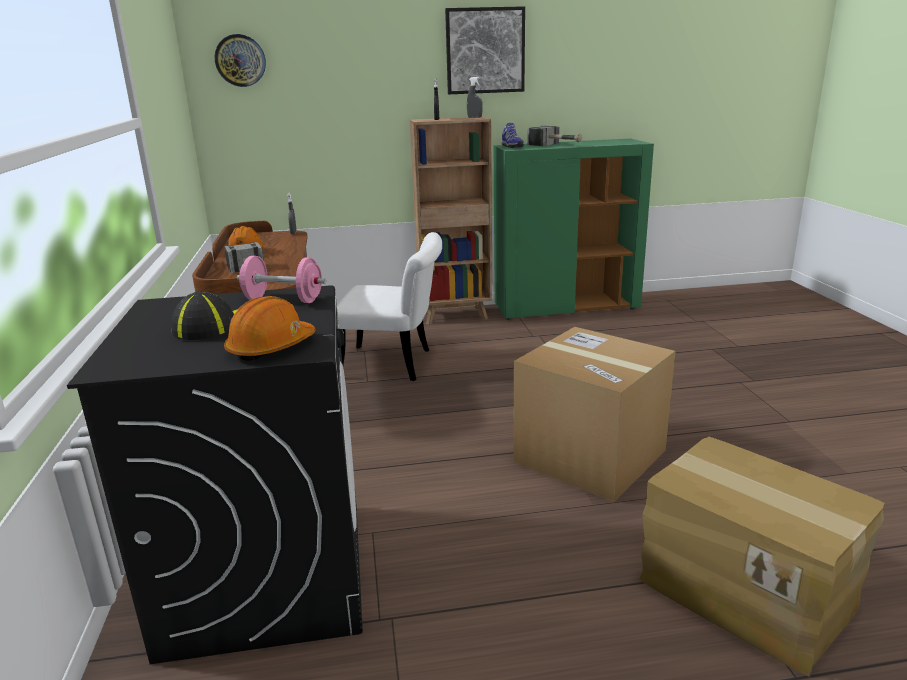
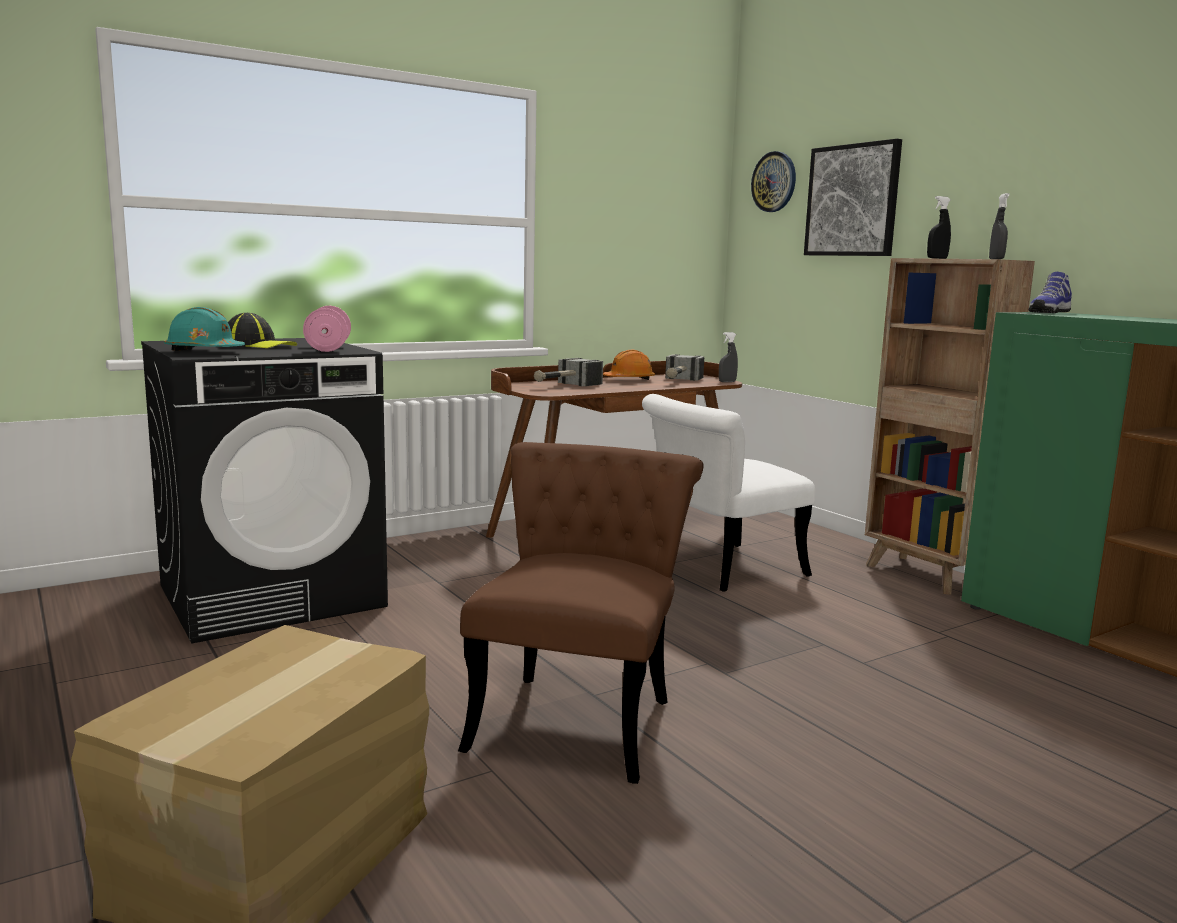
camera: 65 degrees right, 10 degrees down
(271, 347) = (204, 352): orange hard hat -> turquoise hard hat
(396, 364) = (719, 570): white chair -> white chair turned 75 degrees clockwise
(485, 51) = (1063, 154): picture -> picture (852, 200)
(556, 145) = (1116, 317): hammer -> hammer (679, 381)
(590, 456) = (579, 714): cardboard box -> brown chair

